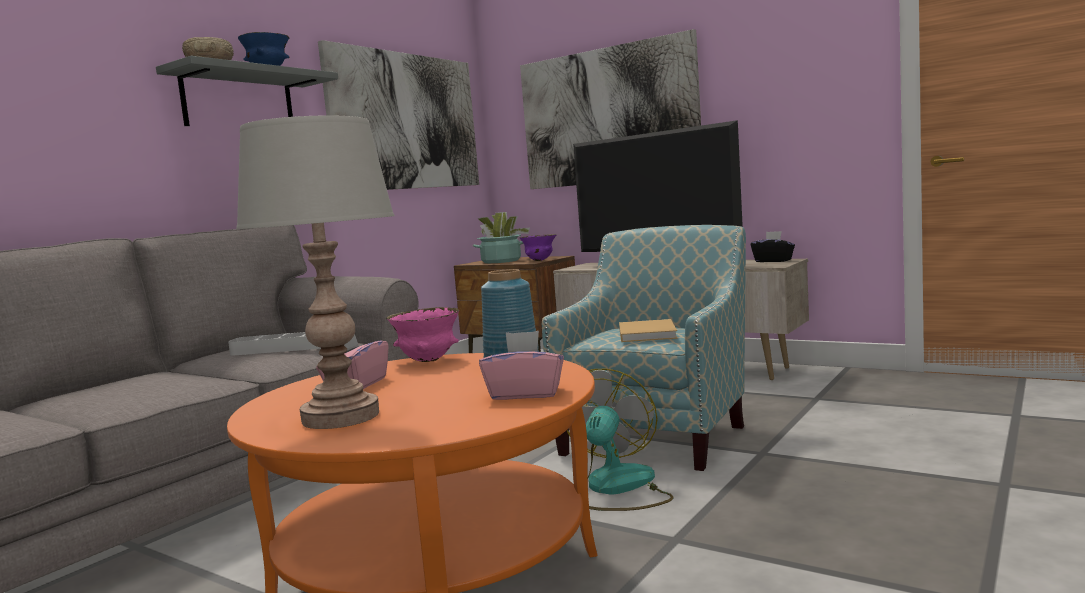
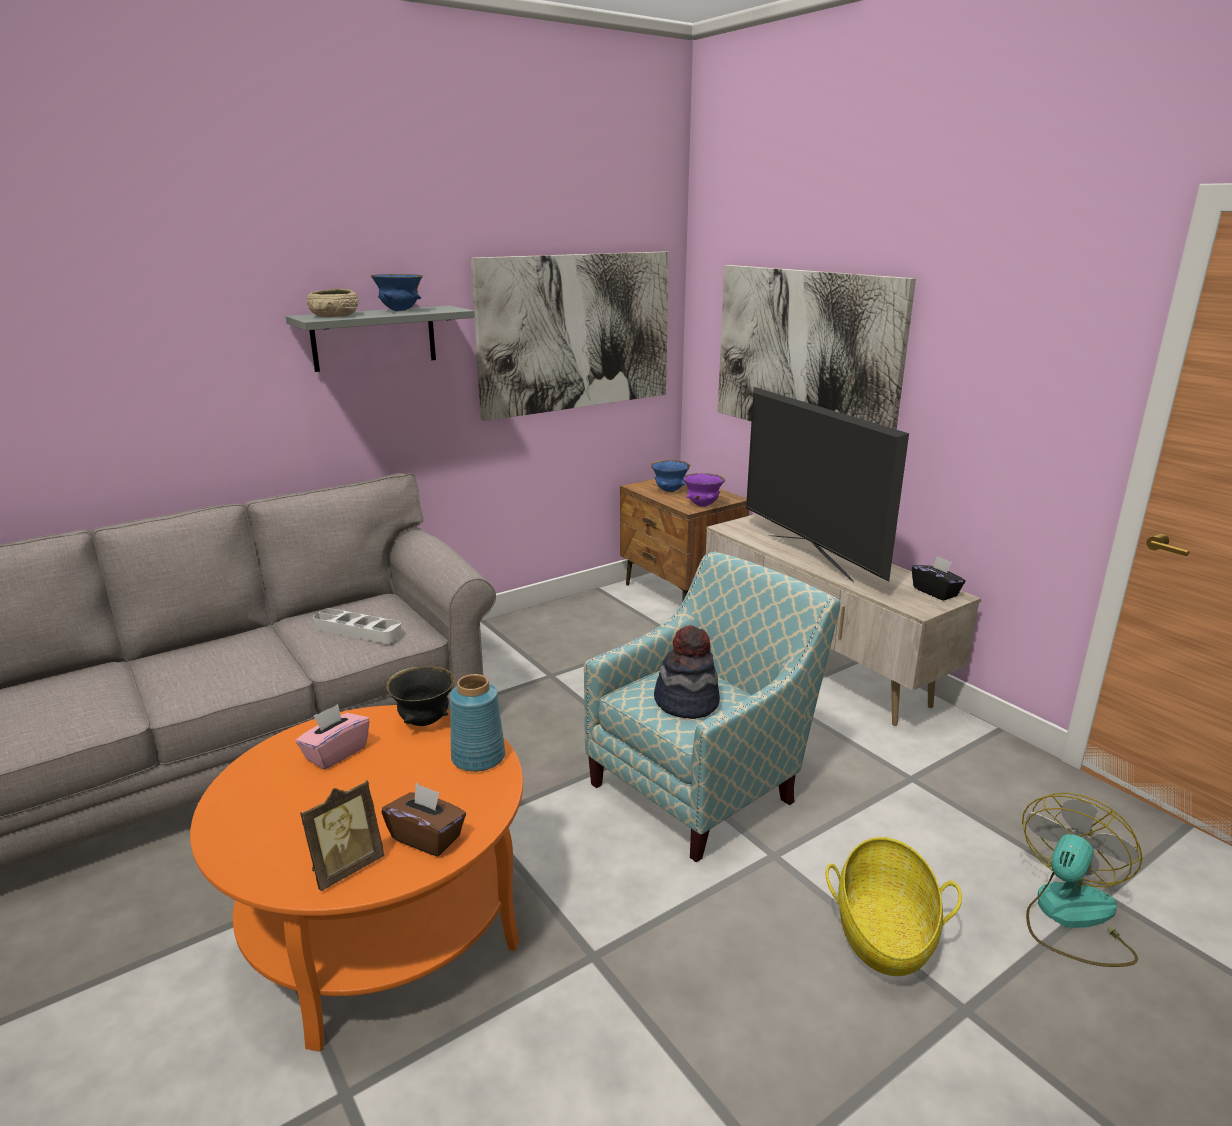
camera: 20 degrees right, 15 degrees up
(341, 417) = (276, 818): grey table lamp -> none
(428, 361) = (424, 721): pink bowl -> black bowl
(463, 418) = (345, 868): none -> picture frame
(501, 261) = (670, 491): potted plant -> blue bowl
(525, 393) = (427, 837): pink tissue box -> brown tissue box
(617, 488) = (601, 858): fan -> fan (1070, 917)
(647, 333) = (686, 702): beige book -> hat
(895, 466) = (884, 931): none -> basket

